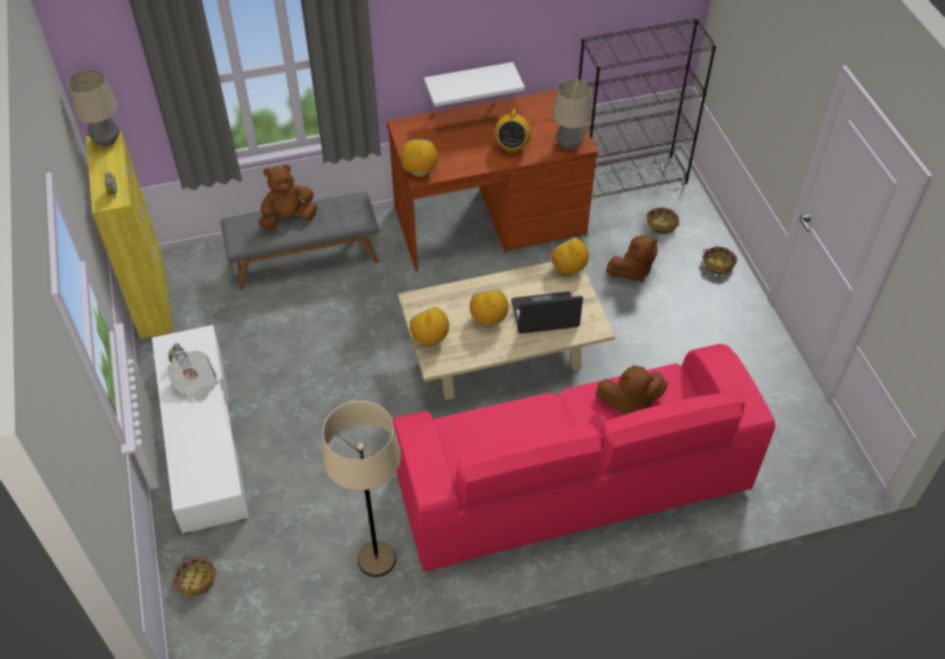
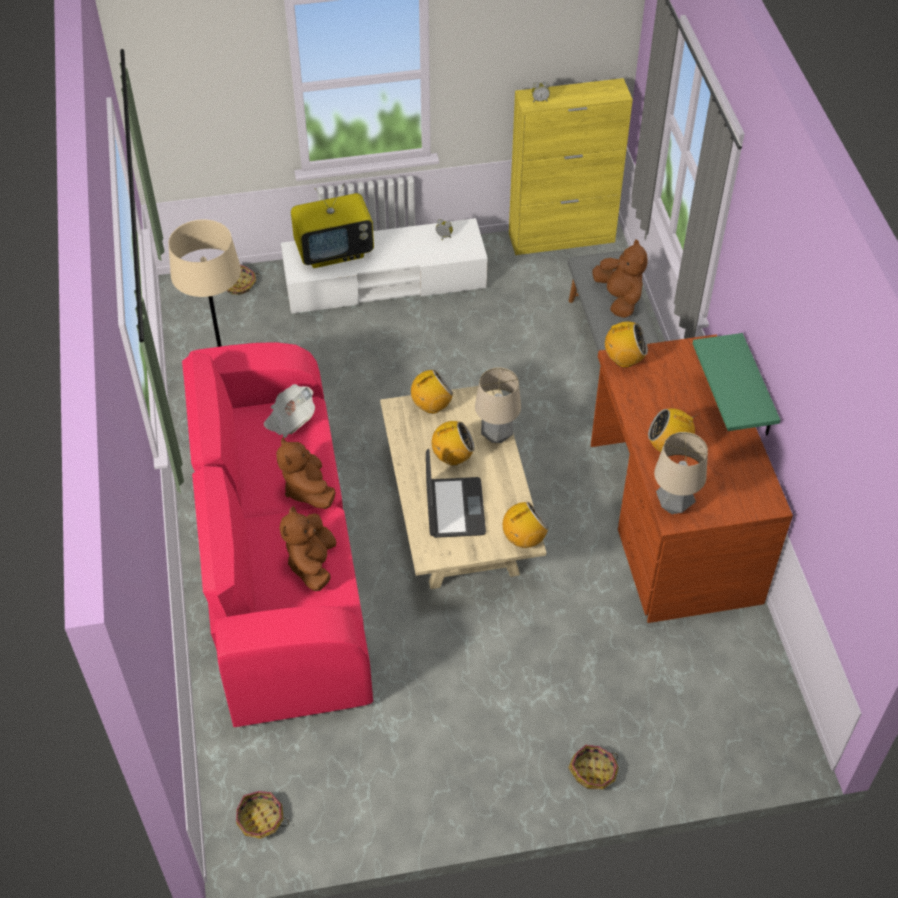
camera: 95 degrees right, 0 degrees up
(106, 141) = (615, 91): table lamp -> table lamp (497, 436)
(193, 455) = (335, 251): none -> television
(195, 383) = (415, 249): newspaper -> newspaper (290, 420)
(468, 82) = (757, 389): white shelf -> green shelf
(628, 179) = (760, 688): black bookcase -> none
(632, 271) = (583, 666): brown plush toy -> brown plush toy (307, 489)
(662, 224) = (670, 716): basket -> basket (261, 820)

